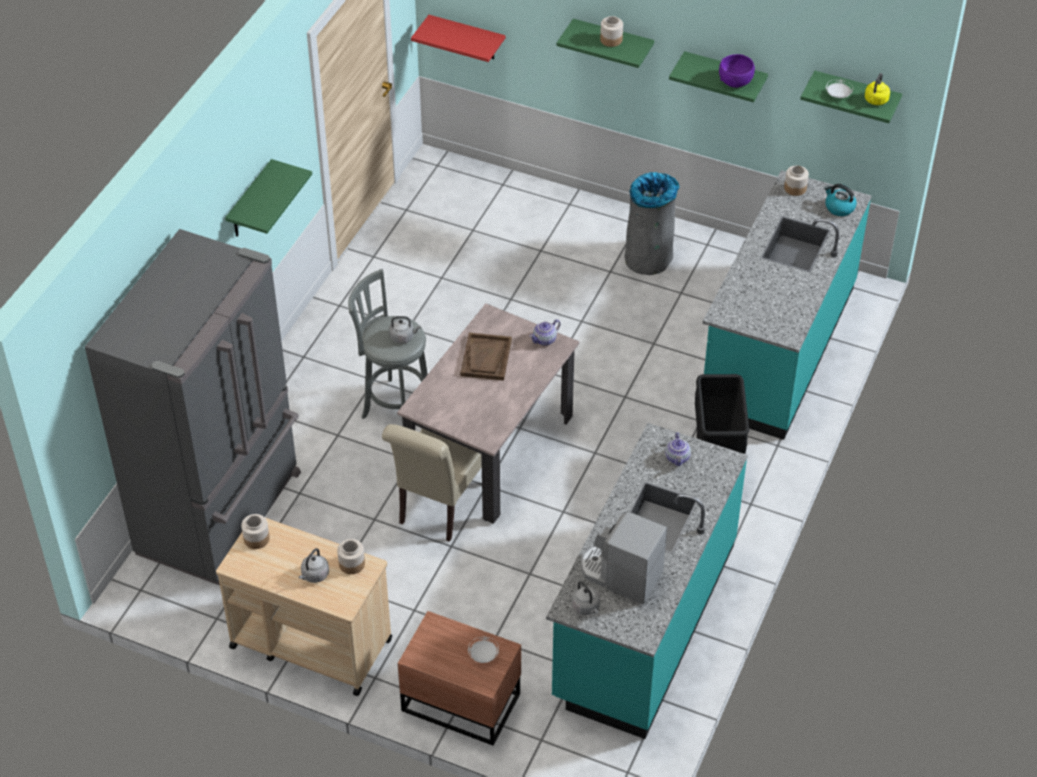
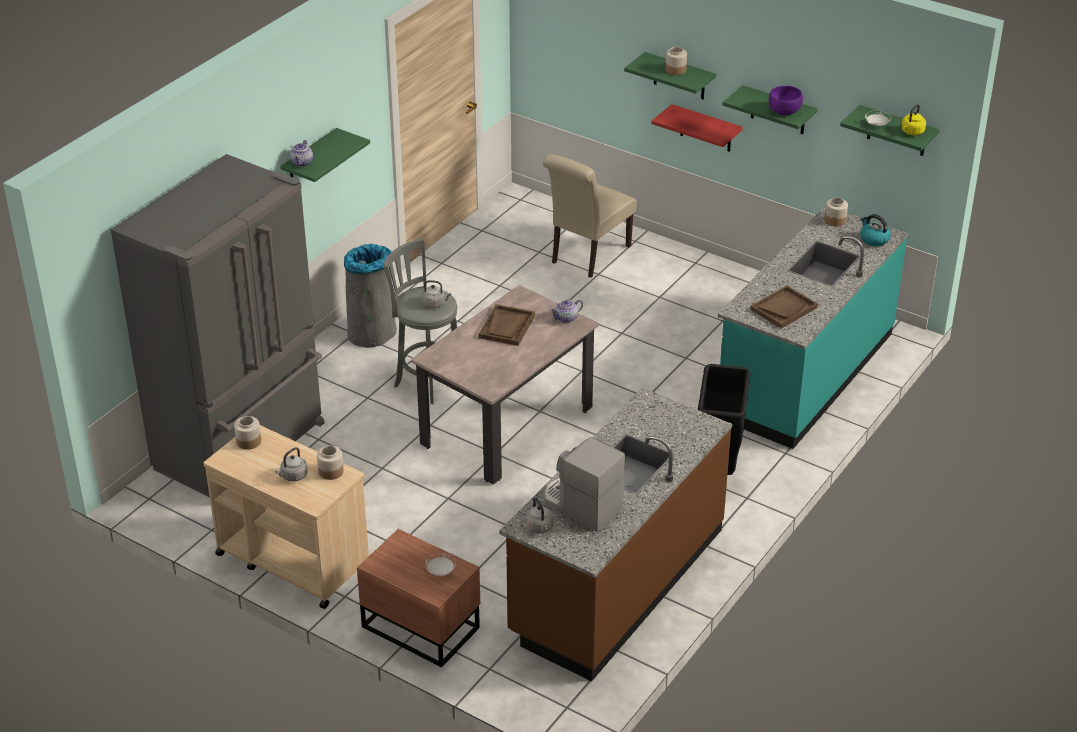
camera: 10 degrees right, 10 degrees down
(440, 507) = (446, 465): beige chair -> beige chair (587, 256)
(467, 38) = (552, 72): red shelf -> red shelf (706, 129)
(643, 621) = (616, 582): turquoise counter -> brown counter
(649, 257) = (699, 289): grey trash can -> grey trash can (372, 332)
(677, 458) = (663, 419): teapot -> teapot (302, 163)
(767, 306) = (783, 308): none -> brown tray

